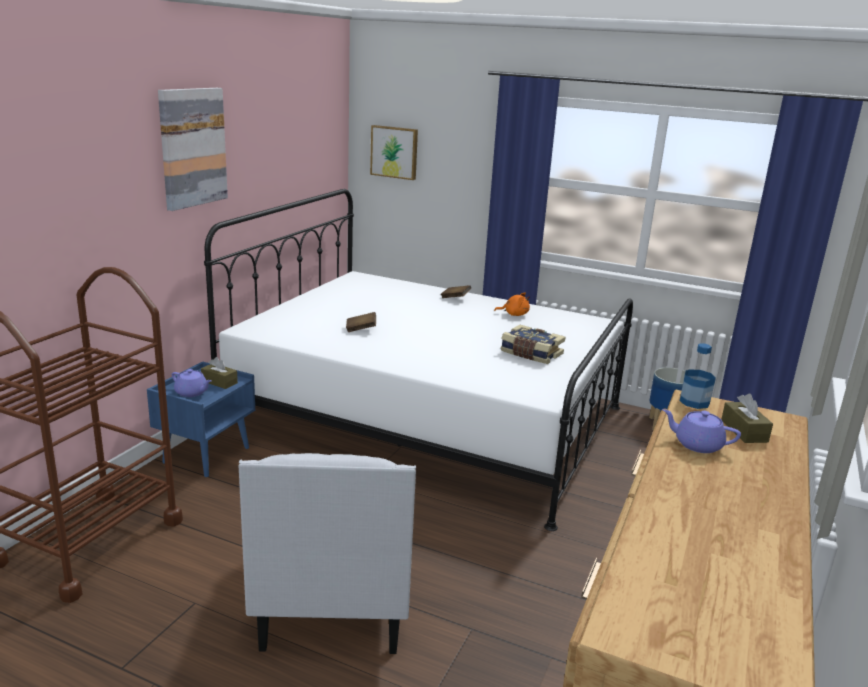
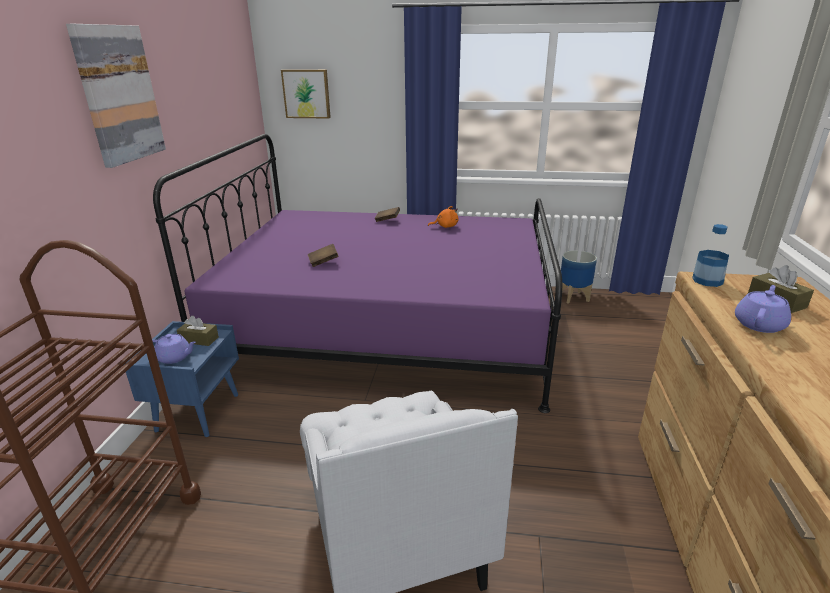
camera: 15 degrees left, 5 degrees up
(428, 417) = (388, 329): white bed -> purple bed
(531, 354) = (484, 259): book -> none
(697, 445) = (759, 324): purple teapot -> purple teapot turned 120 degrees clockwise

